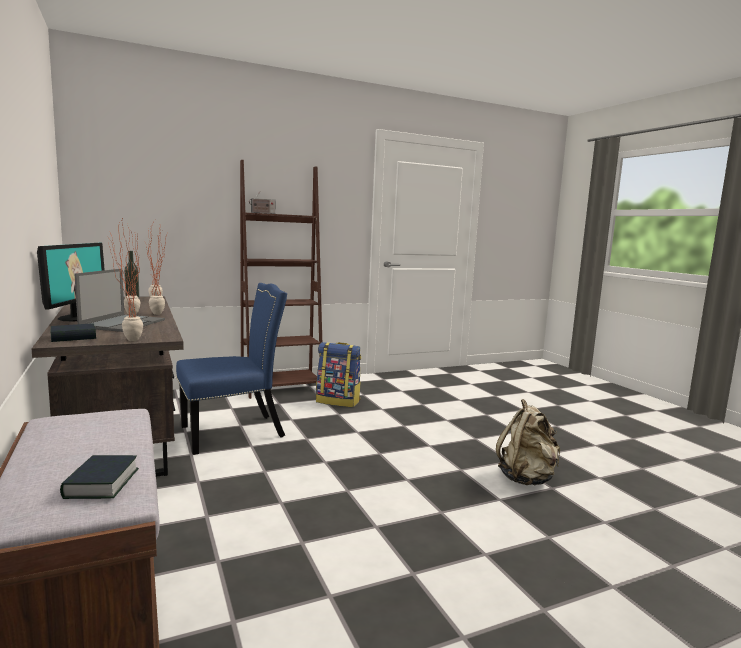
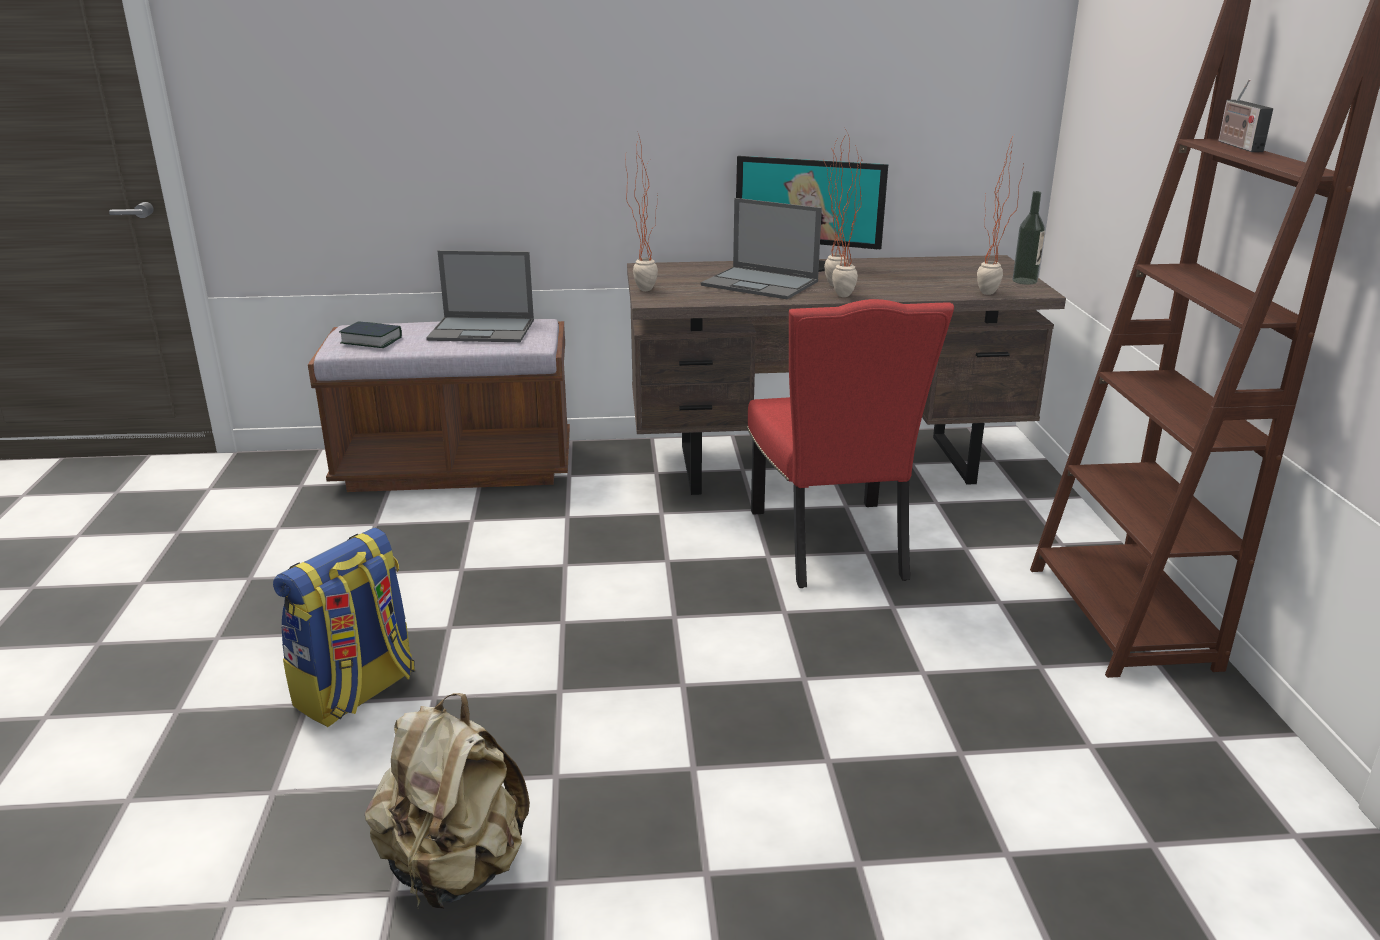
camera: 110 degrees right, 15 degrees up
(73, 337) = (673, 271): book -> none
(78, 435) = (483, 330): none -> laptop
(230, 433) = (831, 541): blue chair -> red chair
(338, 401) = (1020, 688): backpack -> backpack (357, 692)

